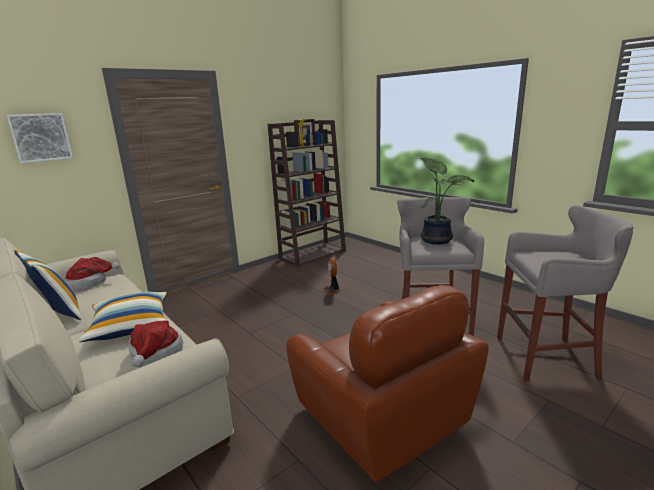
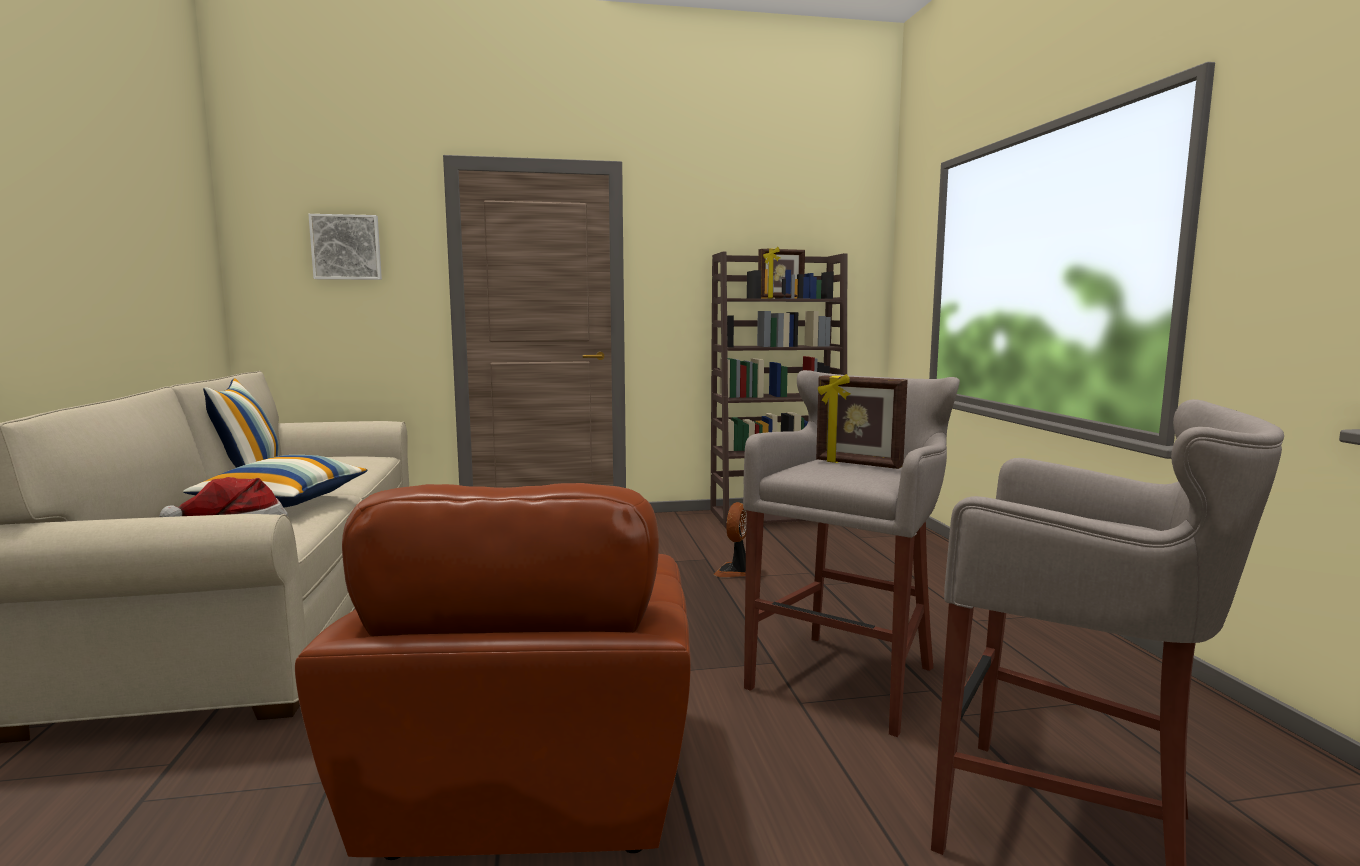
camera: 30 degrees right, 10 degrees down
(90, 283) = (337, 456): hat -> none
(436, 239) = (858, 464): potted plant -> picture frame

